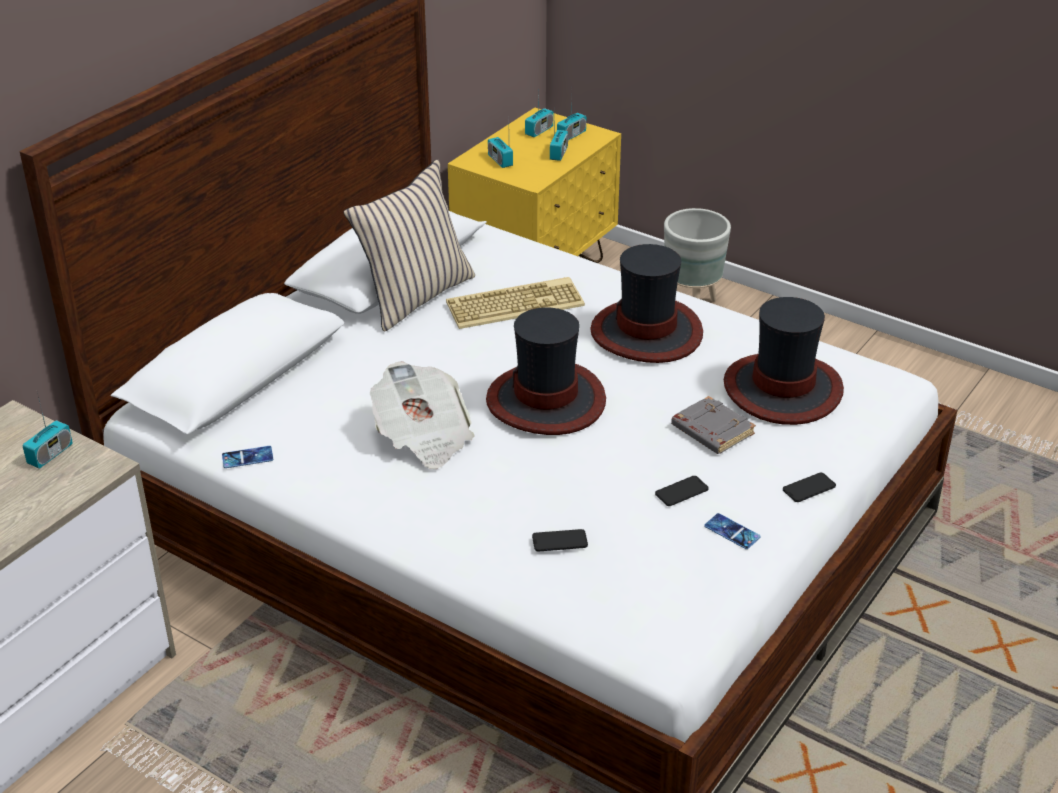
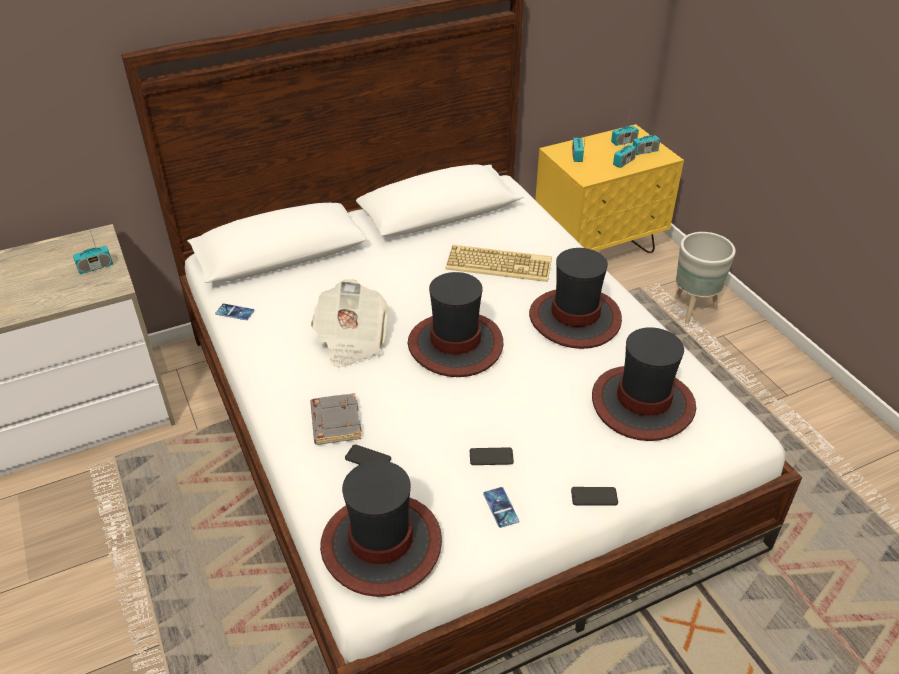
camera: 30 degrees right, 5 degrees up
(414, 296) = (437, 236): beige pillow -> none
(650, 609) = (381, 544): none -> hat
(711, 431) = (557, 416): grey book -> grey book (335, 422)

